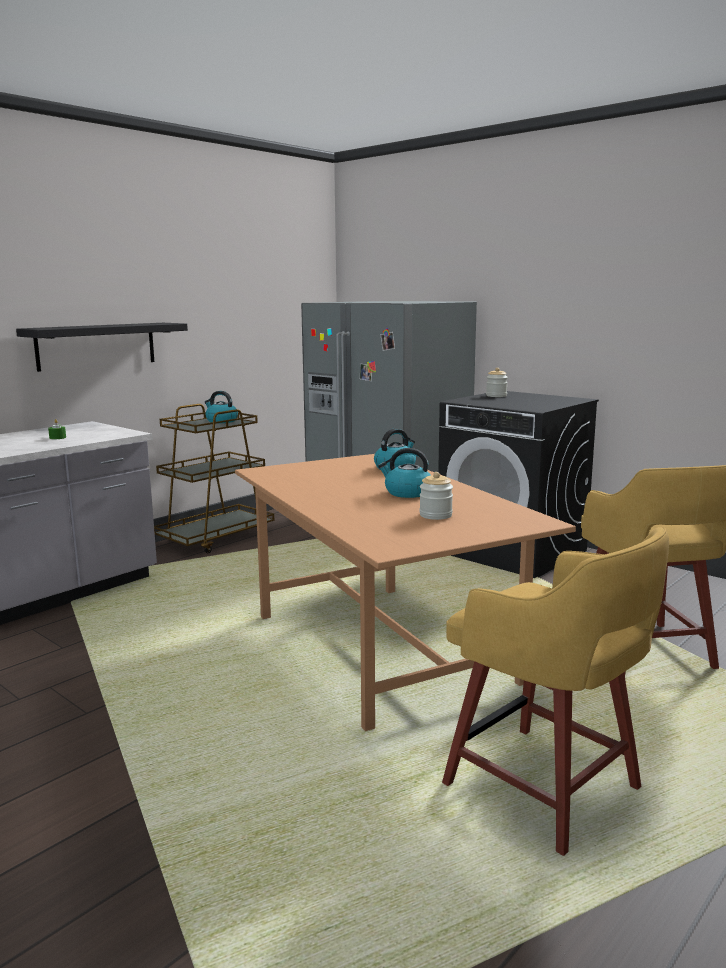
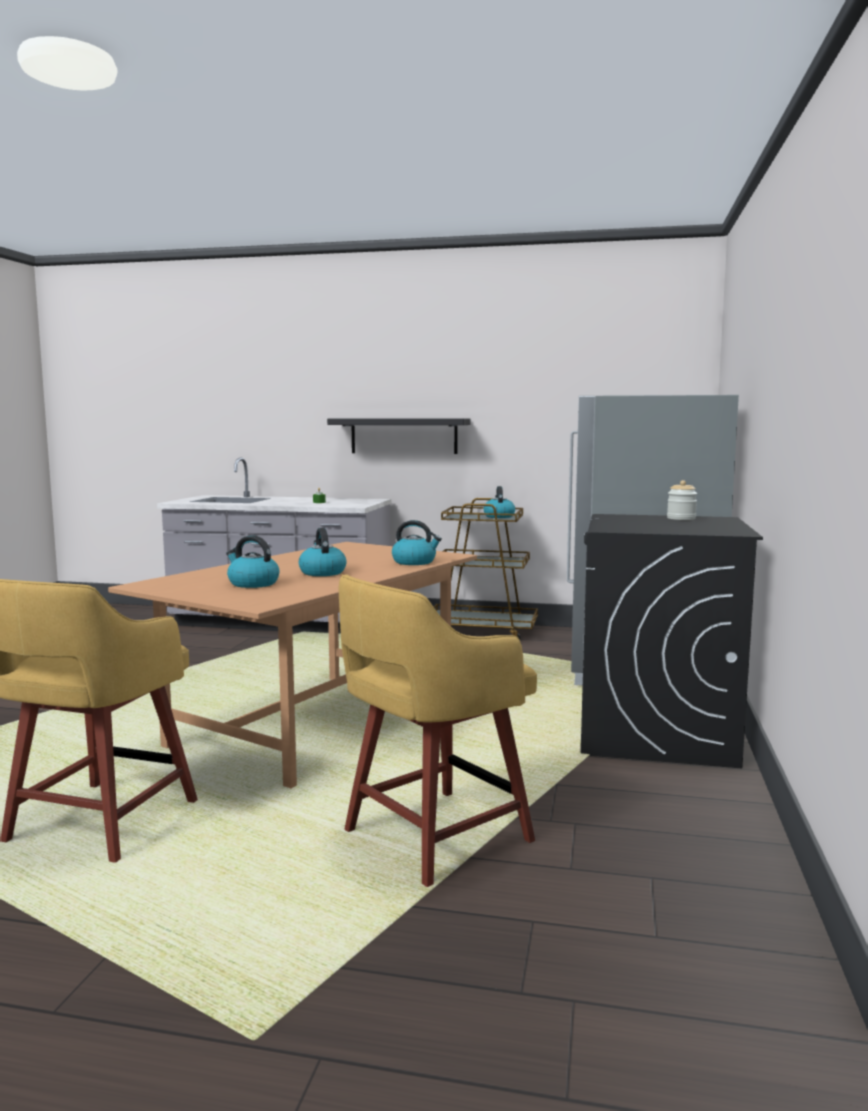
camera: 60 degrees right, 5 degrees down
(435, 515) = (252, 583): jar -> kettle

